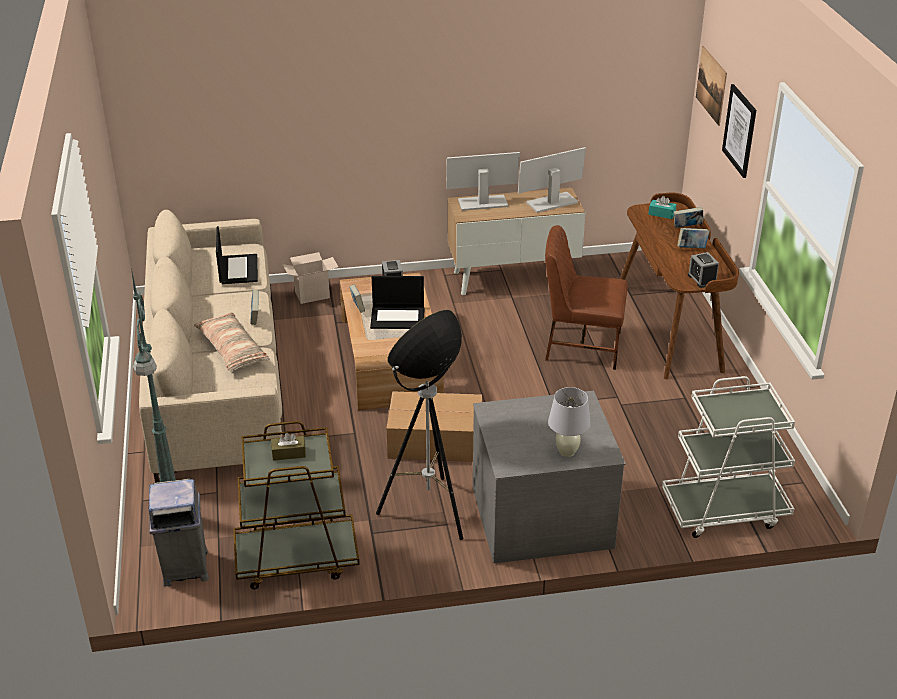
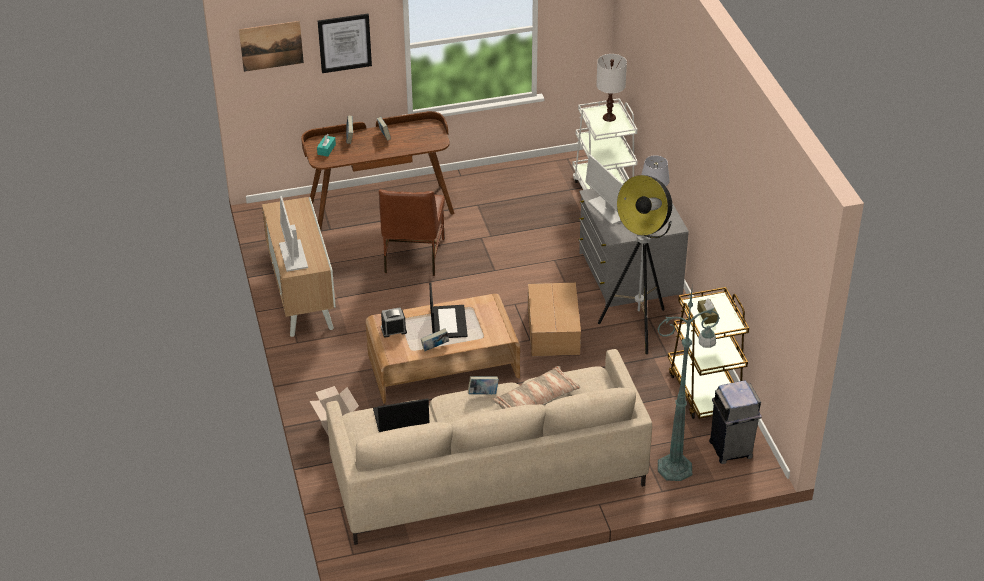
camera: 95 degrees left, 5 degrees up
(552, 202) = (291, 215): monitor -> monitor (608, 210)
(702, 279) = (432, 133): alarm clock -> none
(749, 413) = (609, 117): none -> white table lamp

